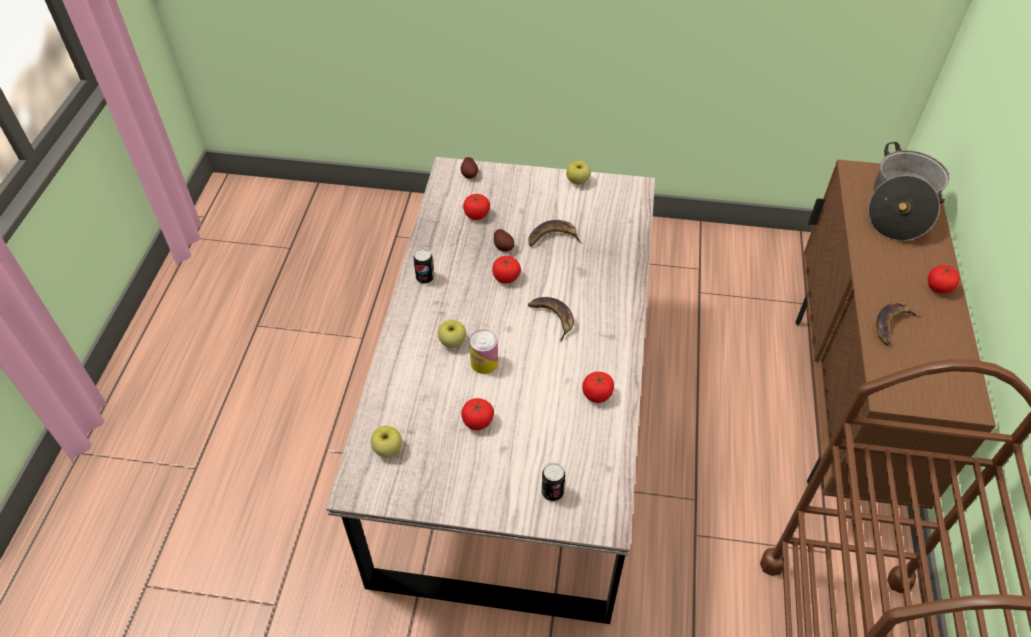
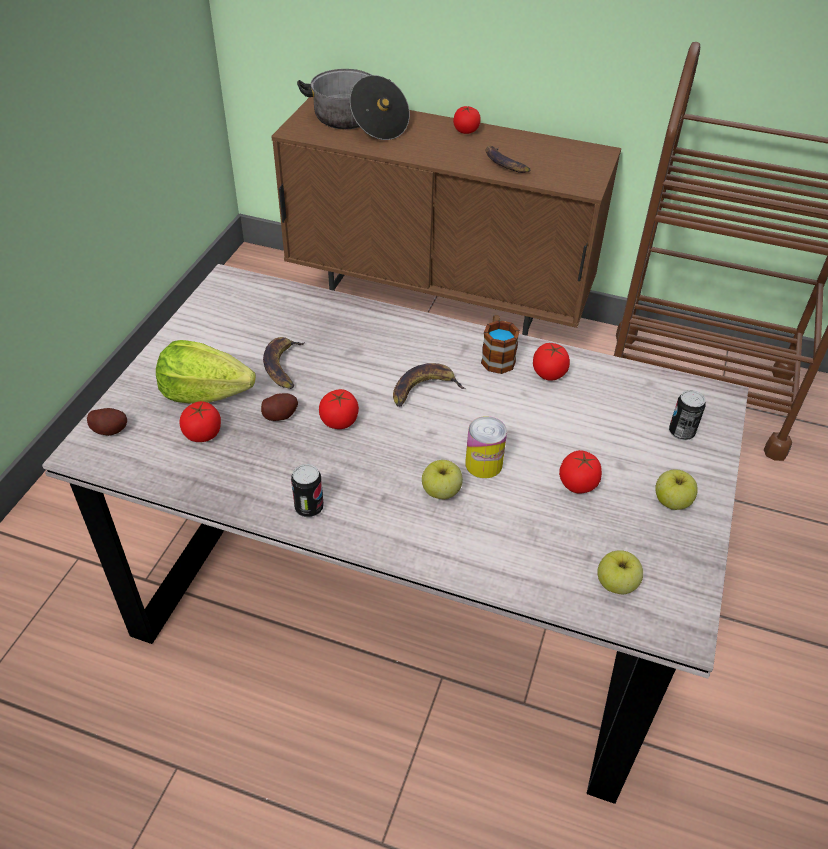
camera: 80 degrees left, 5 degrees down
(513, 206) = (205, 393): none -> lettuce
(577, 181) = (188, 326): apple -> apple (672, 501)
(606, 358) = (497, 356): none -> mug

